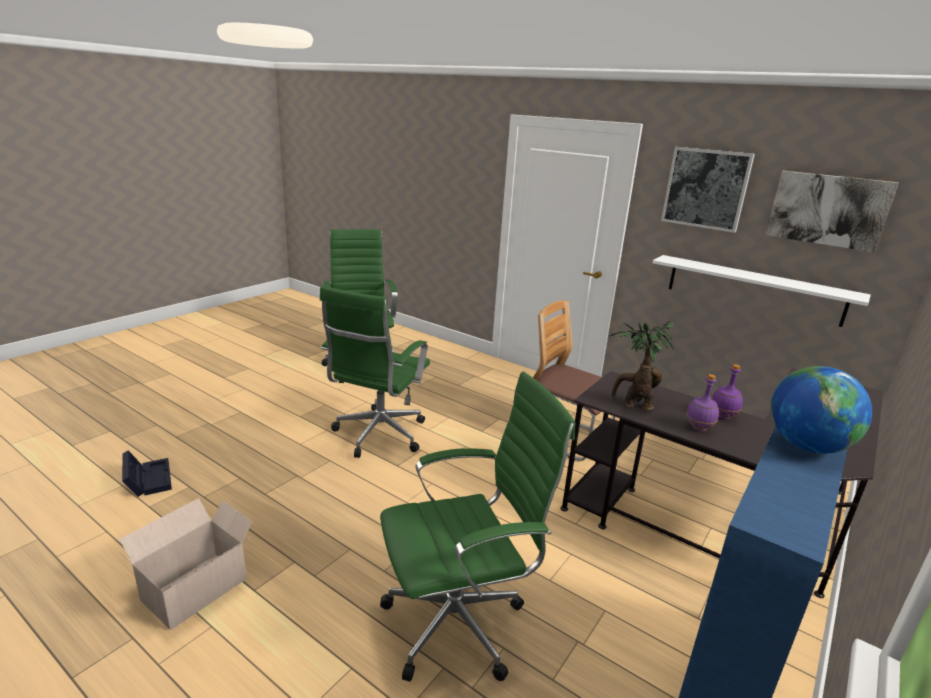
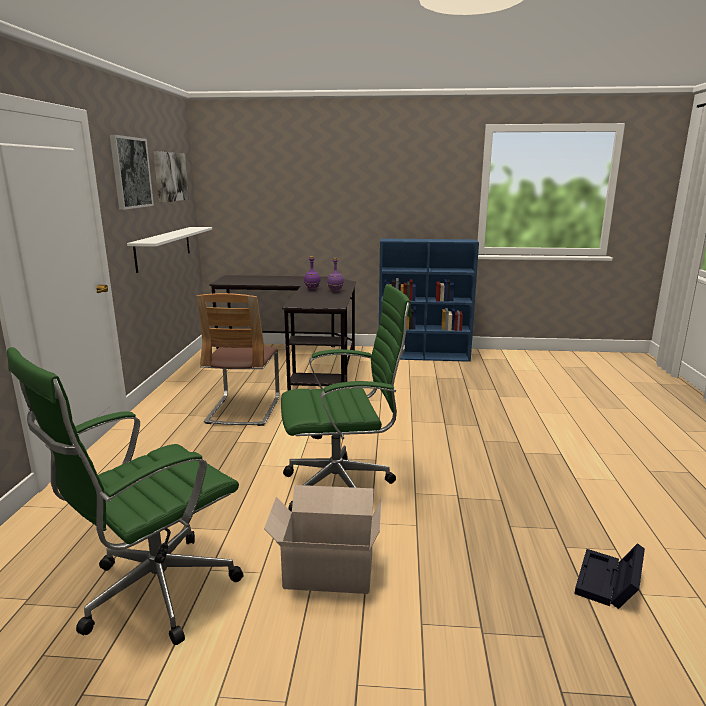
camera: 120 degrees left, 5 degrees down
(198, 588) = (597, 471): cardboard box -> cardboard box (326, 570)
(461, 623) = (471, 399): green office chair -> none
(633, 405) = (328, 300): potted plant -> none
(806, 446) = (409, 239): globe -> none

